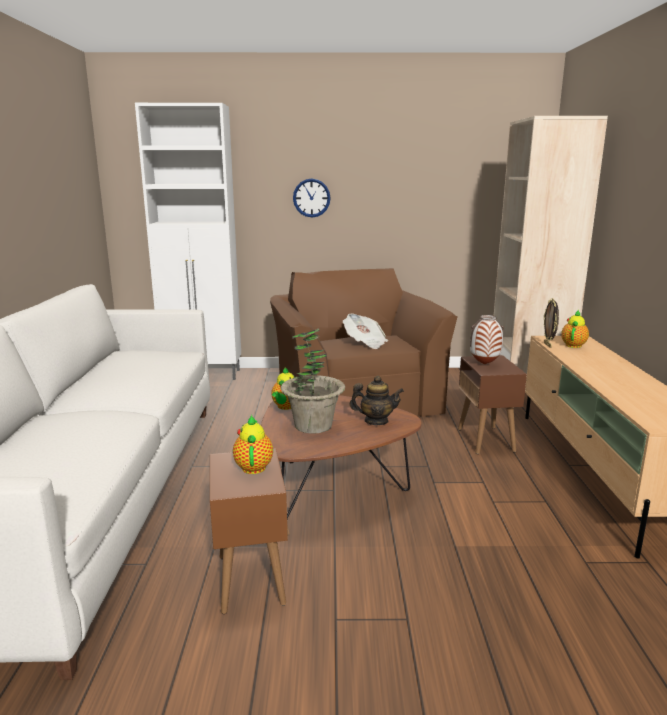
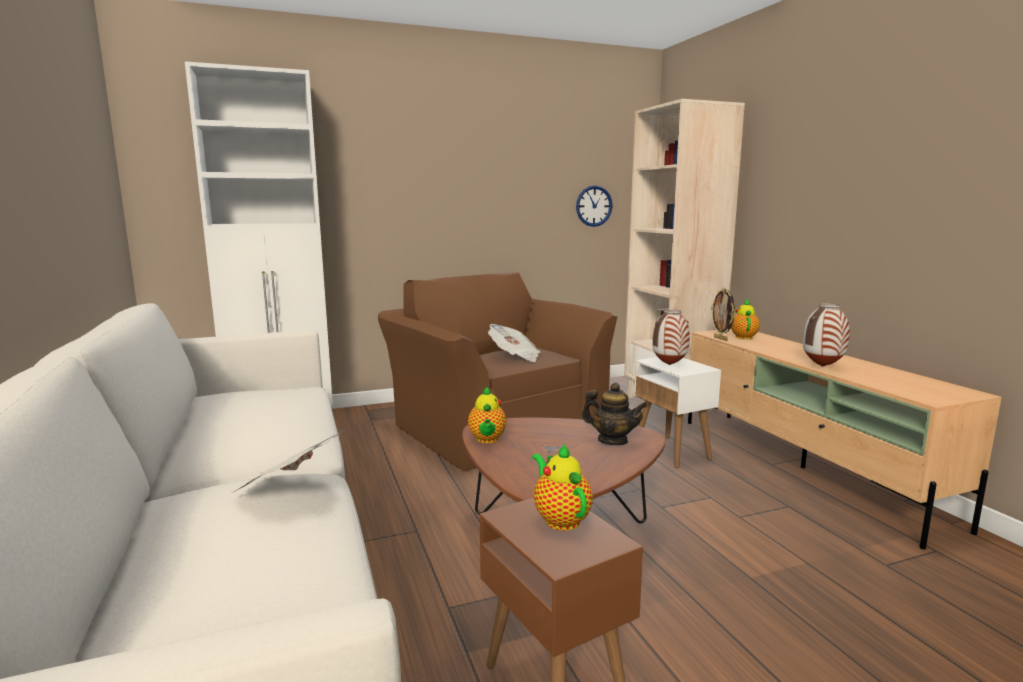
camera: 20 degrees left, 5 degrees down
(107, 420) = (291, 489): none -> newspaper
(311, 198) = (411, 194): wall clock -> wall clock (594, 206)
(313, 425) = (546, 457): potted plant -> none
(376, 421) = (612, 441): teapot -> teapot turned 45 degrees clockwise
(486, 440) = (672, 451): brown side table -> white side table
(603, 382) = (822, 366): none -> vase

